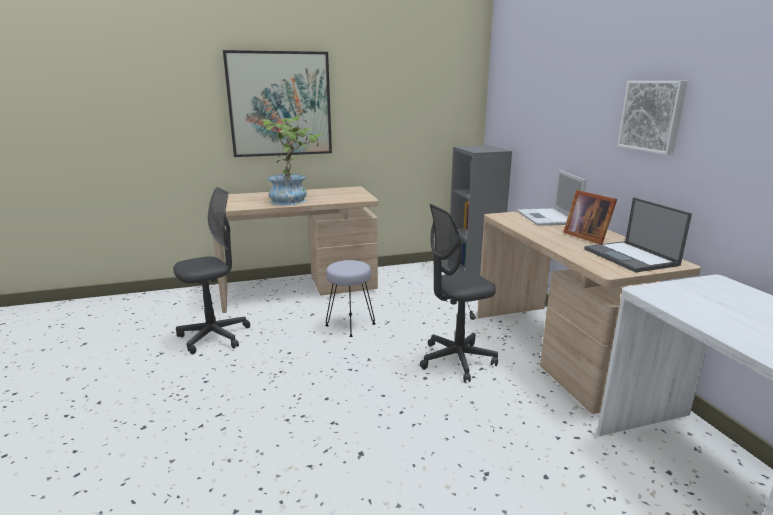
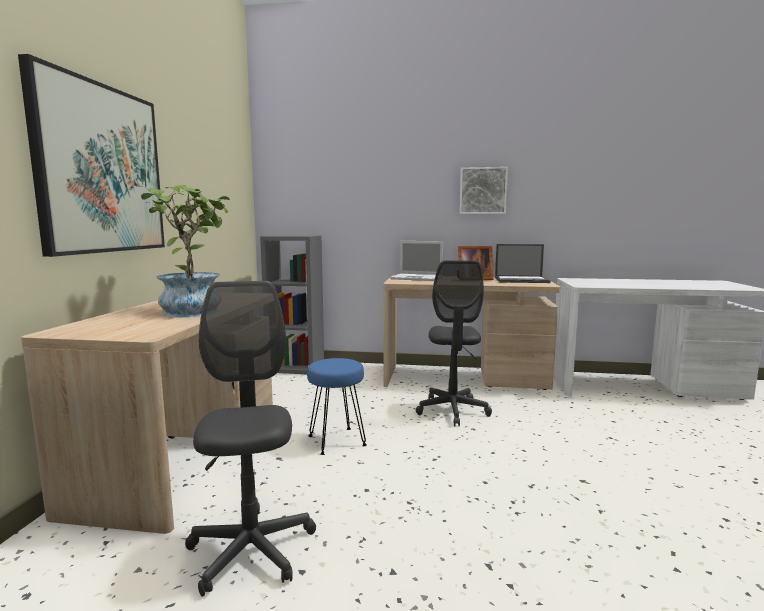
camera: 65 degrees left, 10 degrees down
(350, 325) = (336, 441): grey stool -> blue stool

